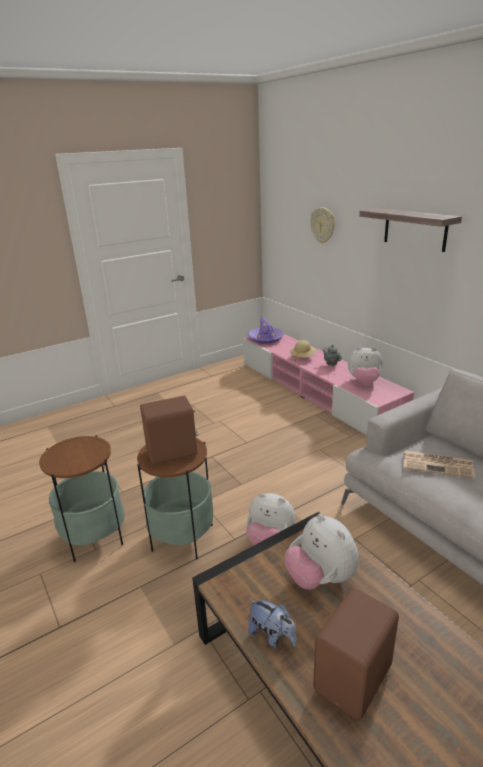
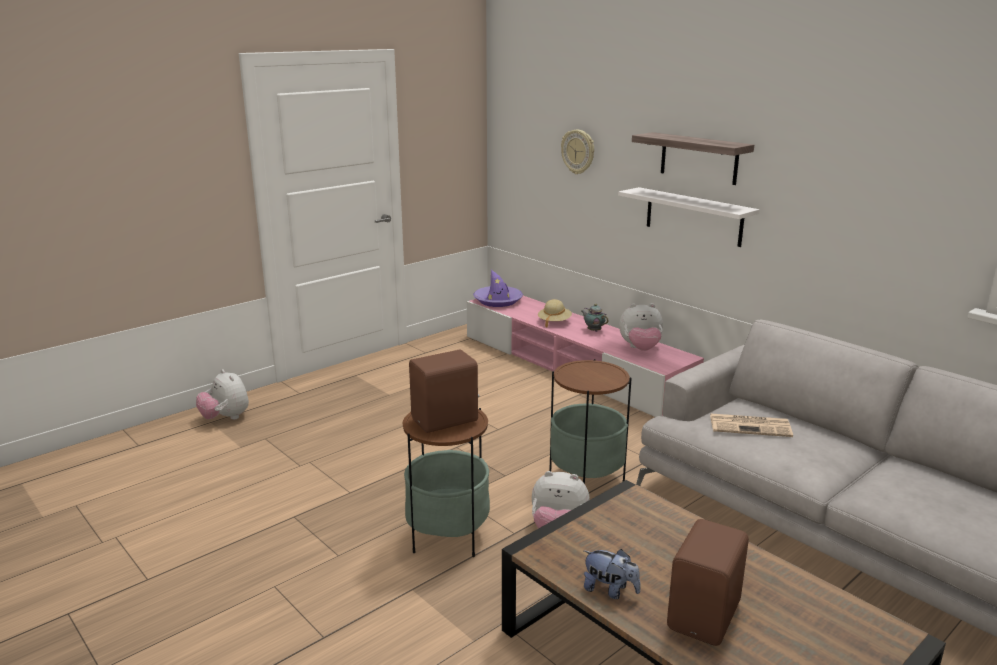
camera: 10 degrees left, 5 degrees down
(94, 537) = (332, 544): side table -> side table (586, 479)
(320, 578) = (646, 538): plush toy -> plush toy (226, 418)
(409, 278) = (693, 216): none -> white shelf

